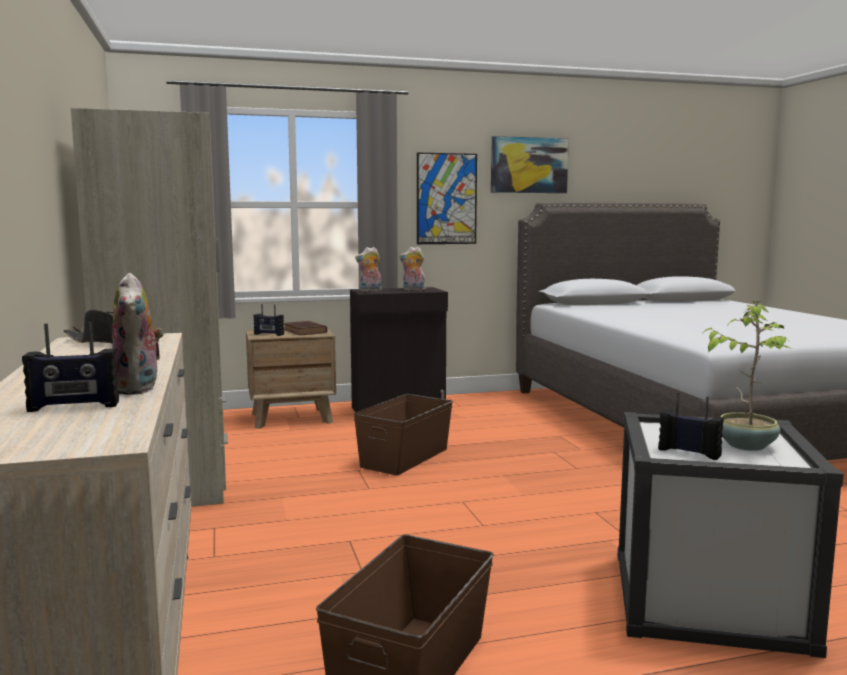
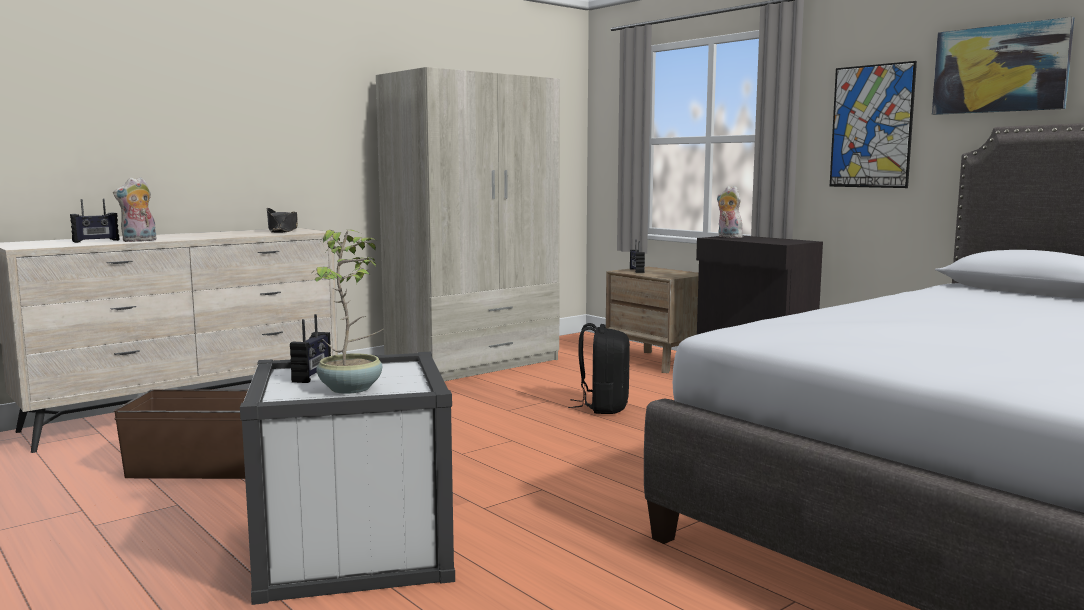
camera: 65 degrees right, 0 degrees up
(74, 407) = (96, 241): radio -> radio turned 90 degrees counterclockwise
(305, 331) = (671, 273): brown book -> none
(404, 457) = (603, 407): brown storage box -> black backpack
(413, 290) = (769, 240): plush toy -> none

